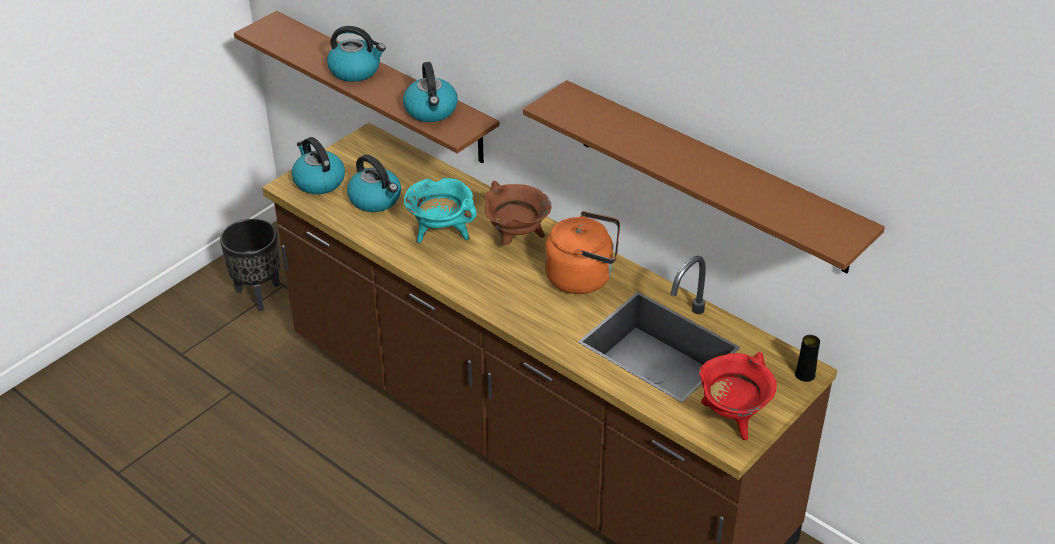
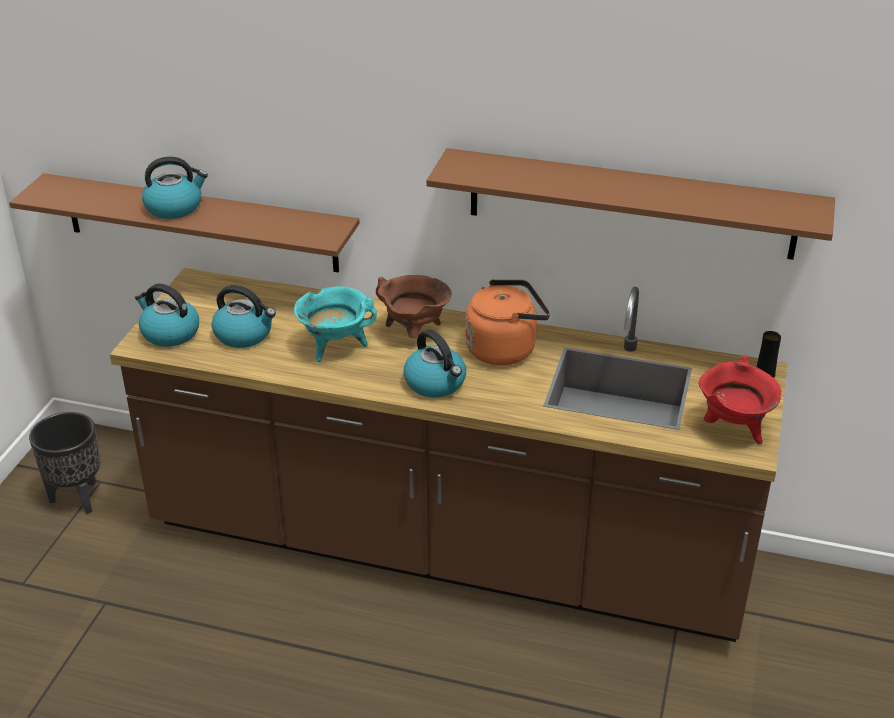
camera: 25 degrees left, 5 degrees down
(431, 111) = (283, 224): kettle -> kettle (436, 383)

